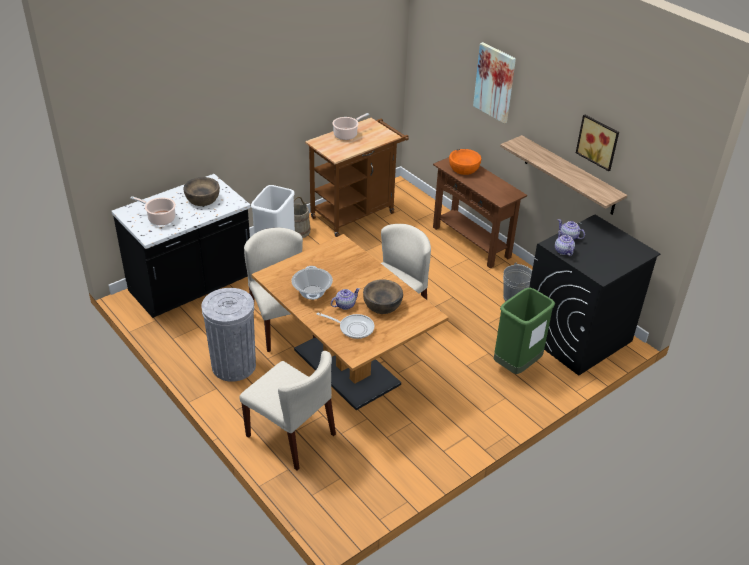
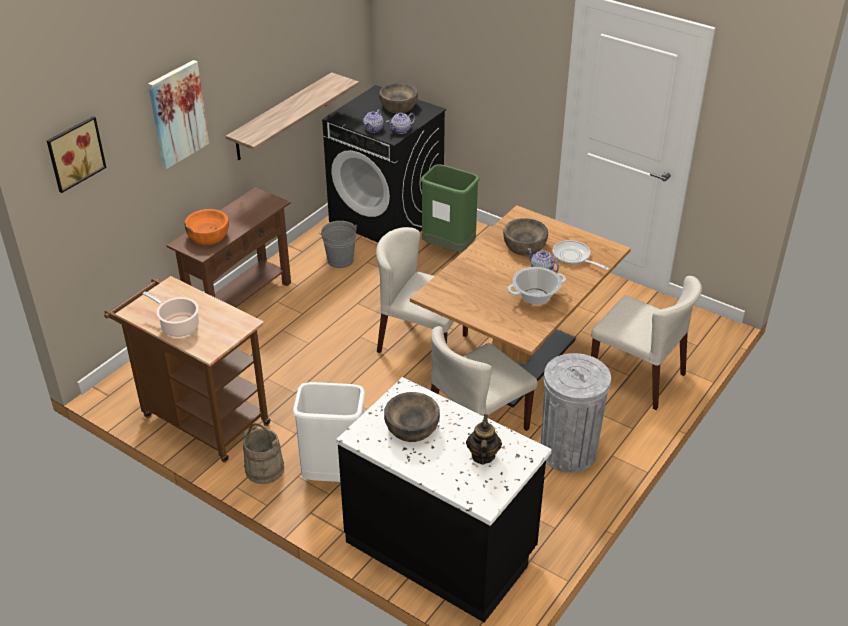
camera: 105 degrees left, 0 degrees up
(160, 218) = (482, 456): cooking pot -> teapot
(291, 435) = (638, 376): beige chair -> beige chair turned 105 degrees clockwise
(353, 328) = (574, 257): frying pan -> frying pan turned 45 degrees counterclockwise
(598, 141) = (296, 52): picture -> picture (74, 153)
(611, 258) = (398, 106): none -> brown bowl

